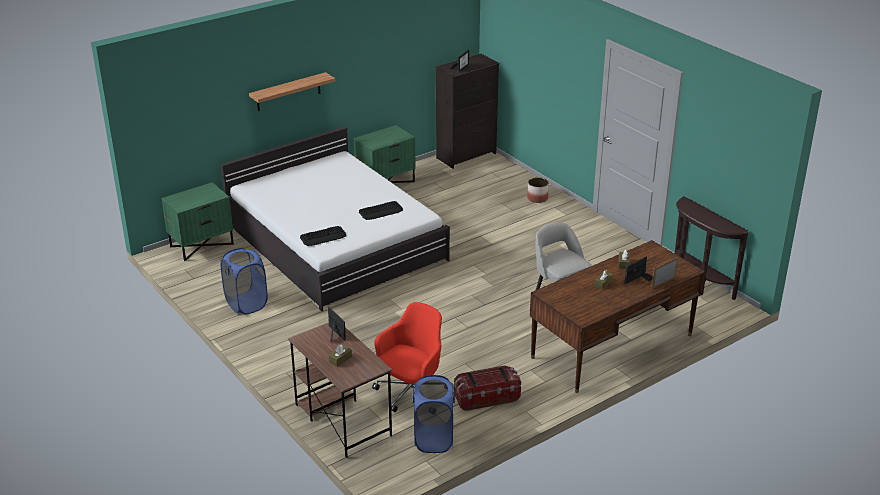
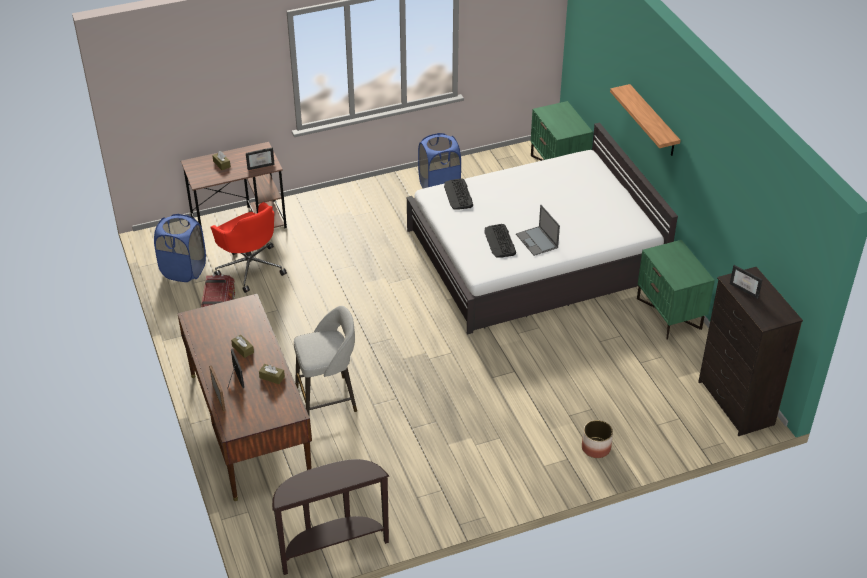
camera: 105 degrees right, 10 degrees up
(374, 196) = (537, 241): none -> laptop

